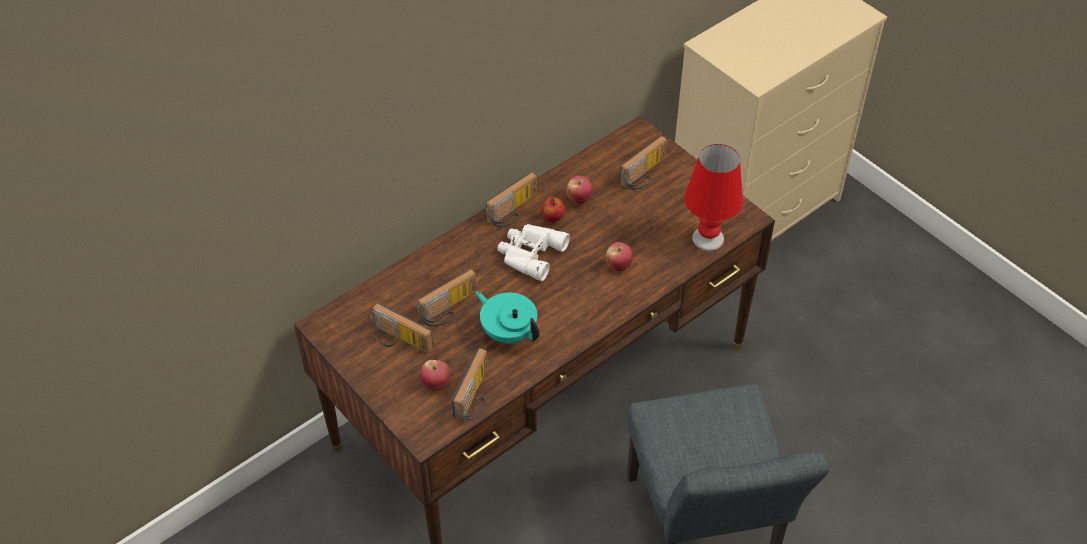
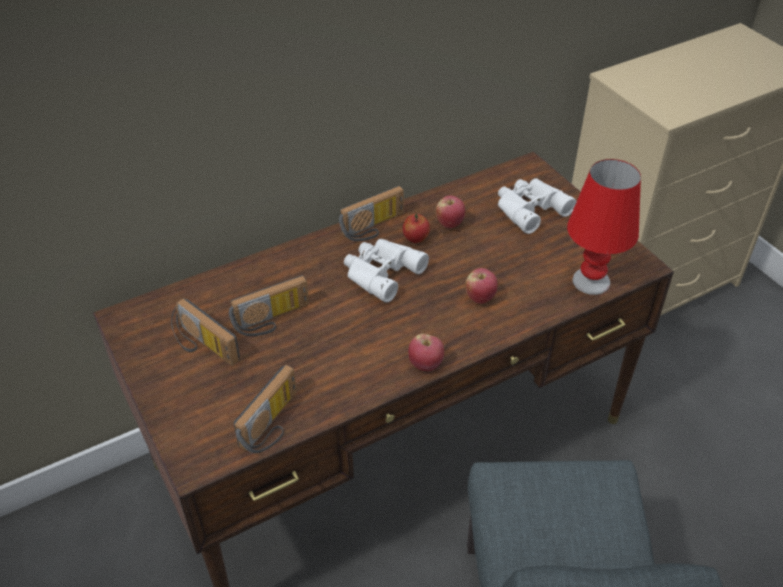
camera: 10 degrees right, 5 degrees down
(436, 384) = (230, 402): apple -> apple (426, 365)
(508, 332) = (333, 354): turquoise teapot -> none
(645, 175) = (529, 208): radio -> white binoculars

